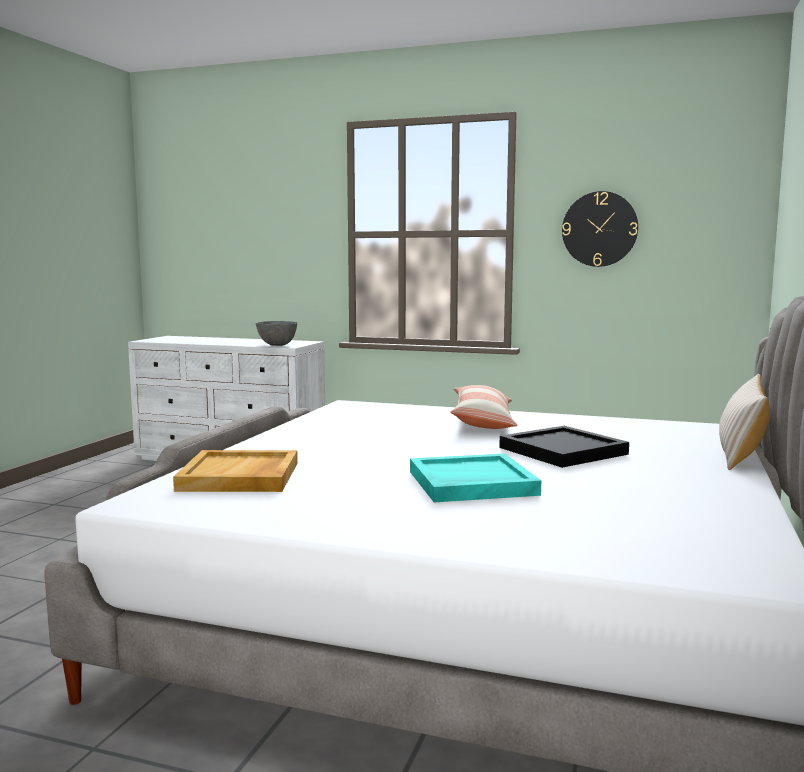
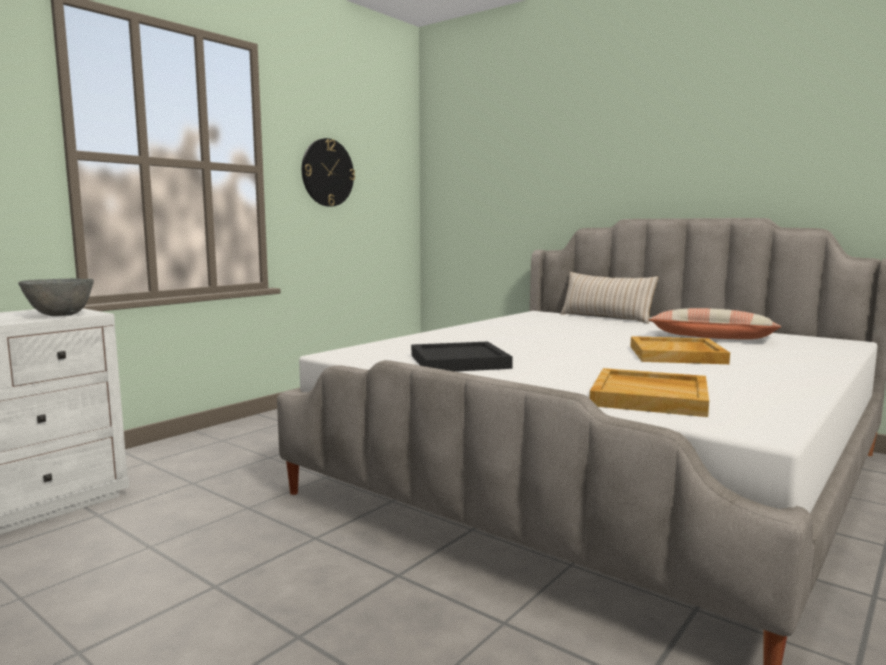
camera: 70 degrees left, 0 degrees up
(471, 483) = (677, 355): turquoise tray -> beige tray
(482, 421) = (471, 336): pillow -> pillow (711, 338)
(562, 450) = (587, 335): black tray -> black tray (458, 361)

